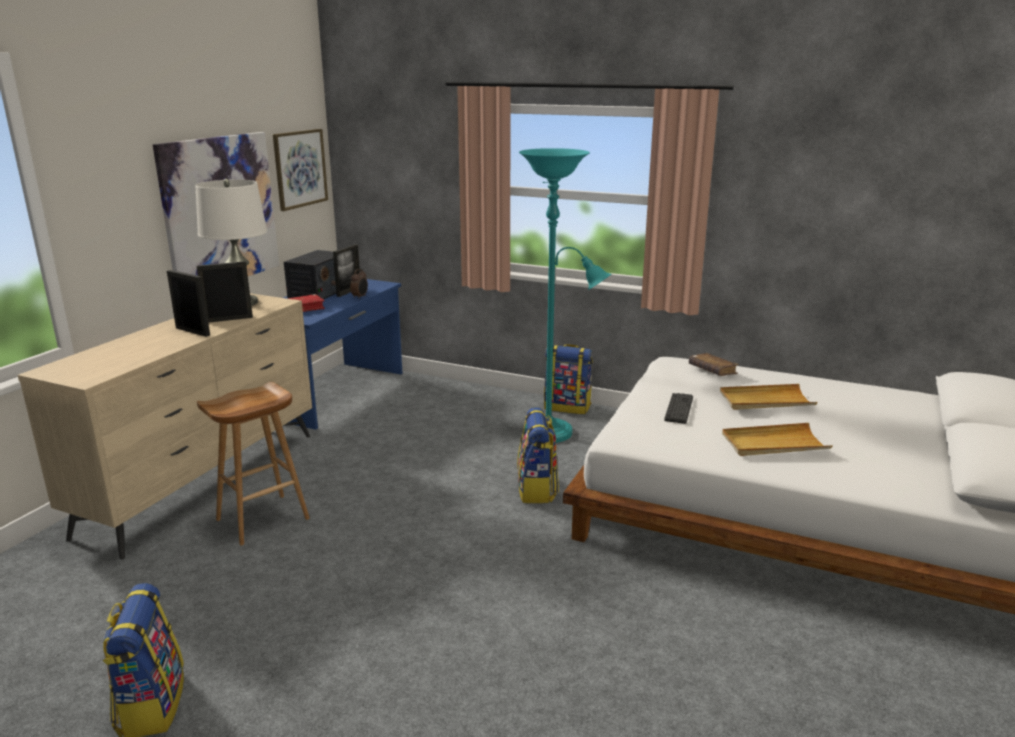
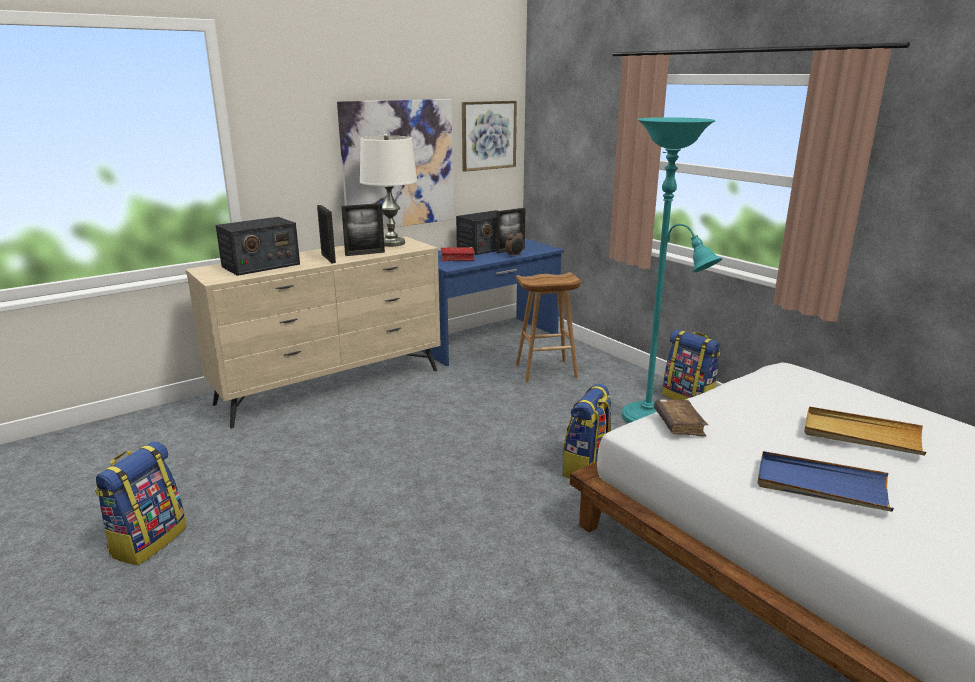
camera: 30 degrees right, 0 degrees up
(119, 353) = (260, 265): none -> radio
(228, 319) = (365, 253): picture frame -> picture frame turned 150 degrees clockwise
(262, 520) = (343, 427): brown stool -> brown stool (545, 371)
(679, 408) = (741, 418): keyboard -> none
(712, 370) = (824, 387): brown book -> brown book (679, 424)
(774, 443) = (821, 485): beige tray -> blue tray

